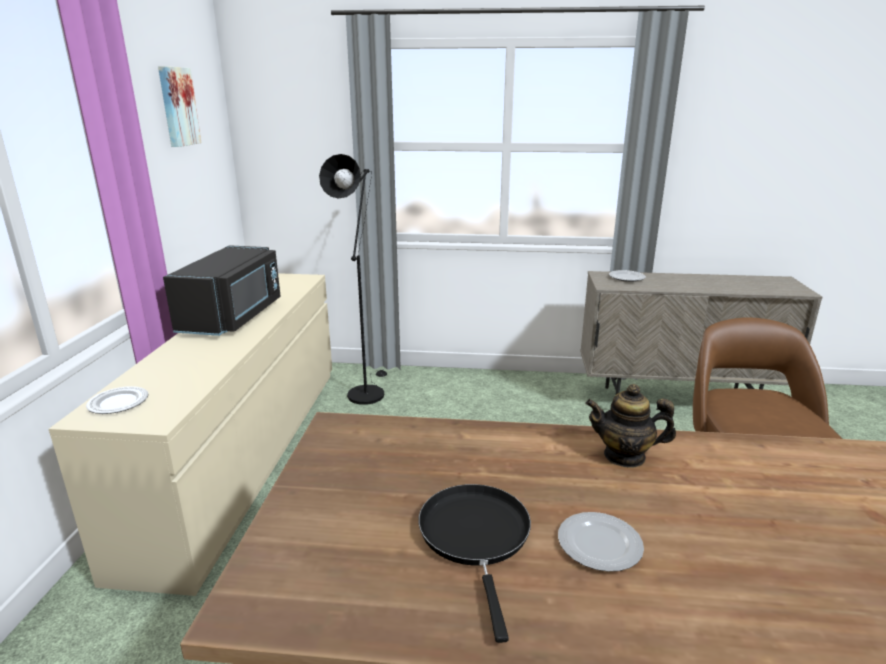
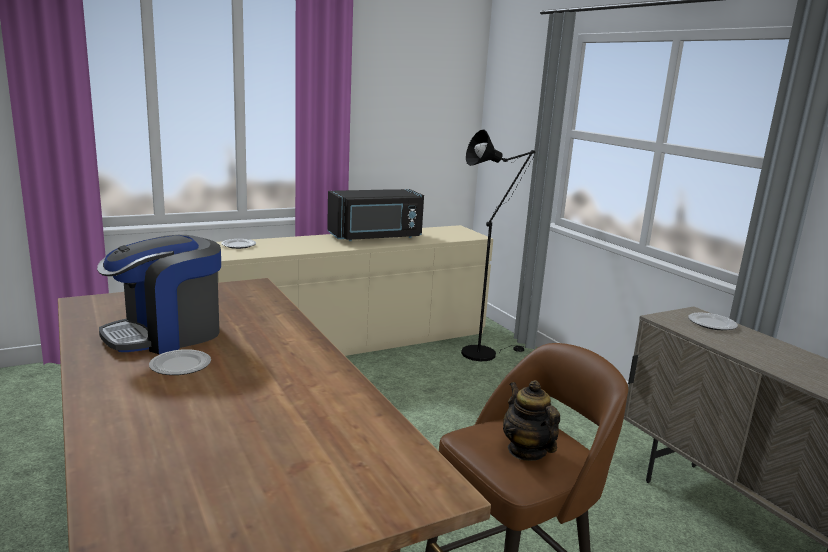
camera: 55 degrees right, 5 degrees down
(177, 106) = (413, 84): picture -> none
(476, 536) = (166, 334): black frying pan -> coffee machine
(624, 456) = (301, 363): teapot -> teapot (526, 451)

